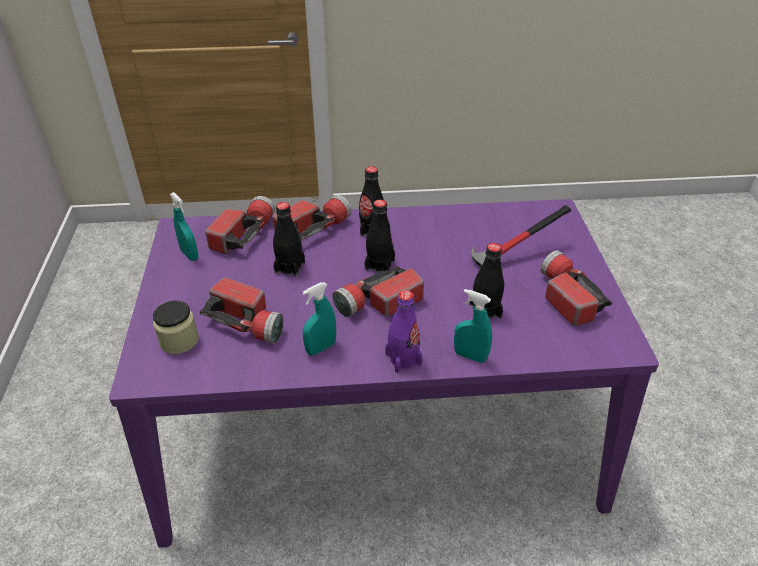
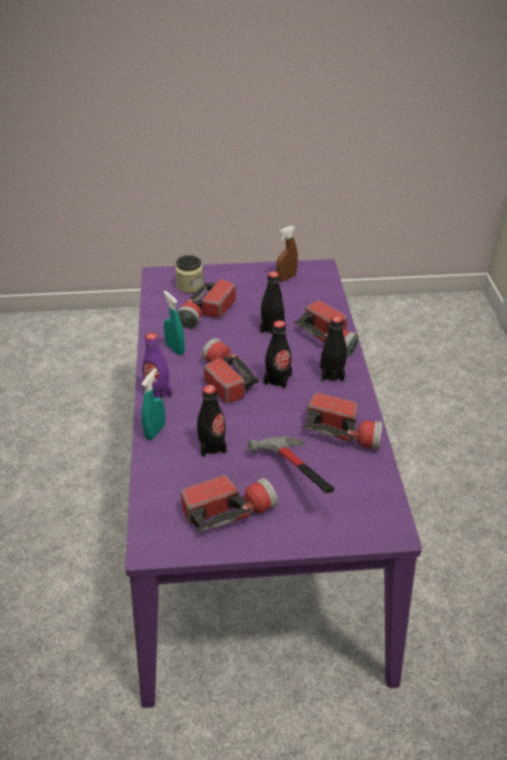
camera: 90 degrees right, 0 degrees up
(189, 255) = (286, 278): turquoise spray bottle -> brown spray bottle
(243, 234) = (315, 301): flashlight -> flashlight (343, 432)

